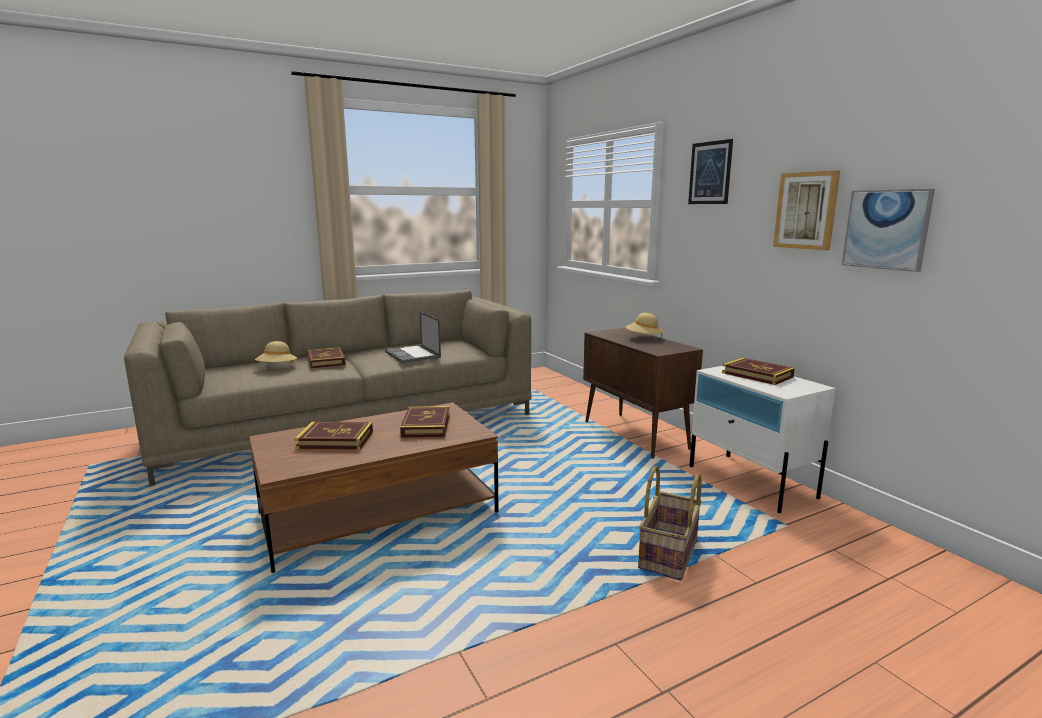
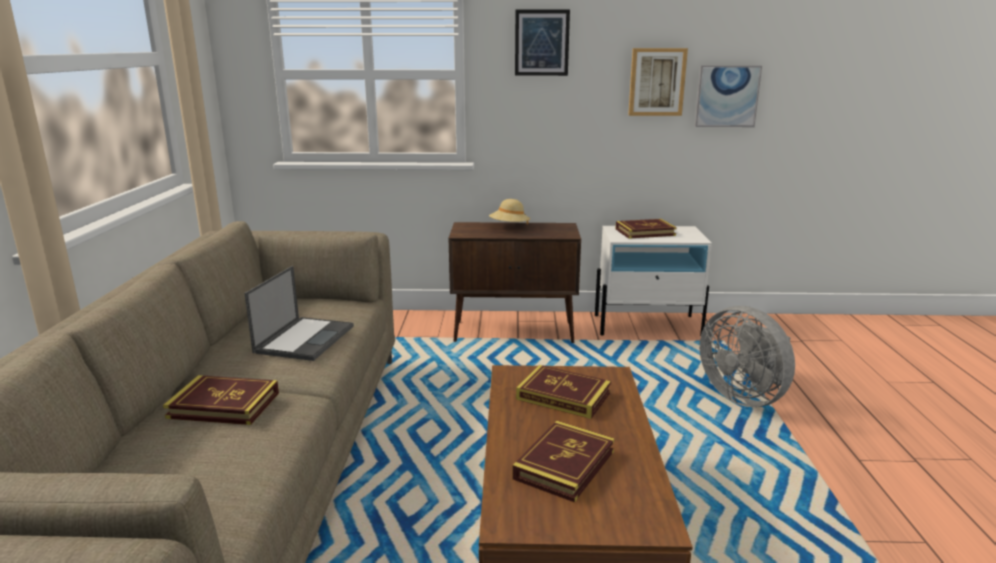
camera: 60 degrees left, 5 degrees up
(277, 368) = (190, 456): beige hat -> none
(413, 355) = (305, 338): laptop -> laptop turned 75 degrees counterclockwise
(669, 555) = (744, 396): basket -> grey fan

